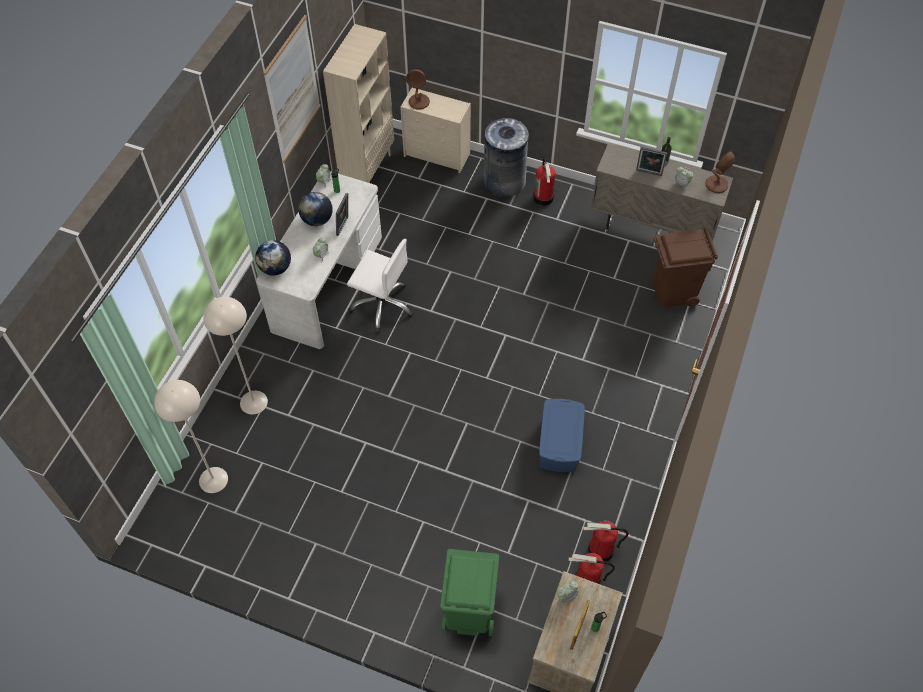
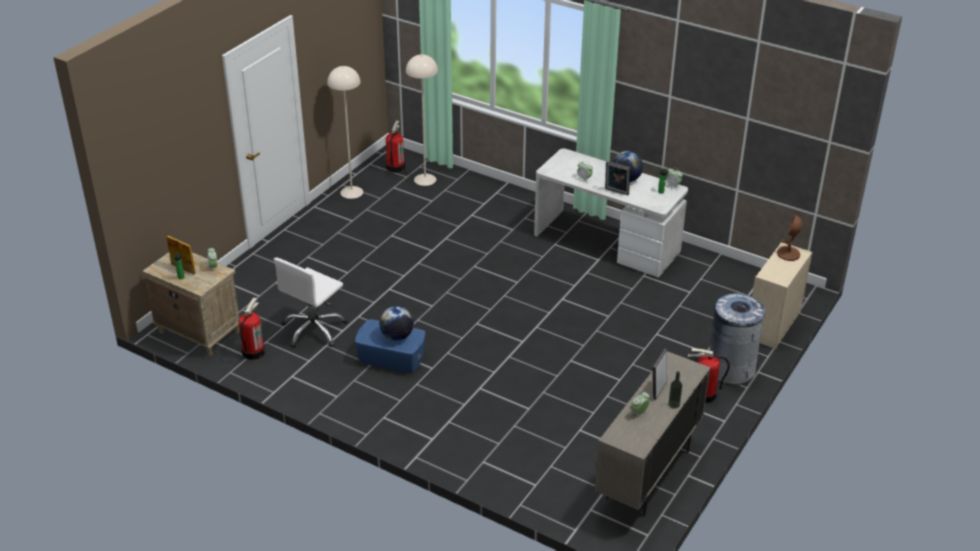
camera: 100 degrees right, 20 degrees down
(254, 402) = (489, 199): beige floor lamp -> beige floor lamp (351, 192)
(275, 268) = (574, 157): globe -> globe (397, 336)
(293, 90) = (702, 91): picture -> none
(367, 169) = (752, 277): beige bookcase -> none
(382, 305) = (574, 271): white office chair -> white office chair (314, 330)
(468, 612) = (260, 286): green trash can -> none
(600, 550) = (277, 364): fire extinguisher -> fire extinguisher (395, 167)
(673, 291) = (552, 474): brown trash can -> none
(716, 184) = (633, 441): brown table lamp -> none

